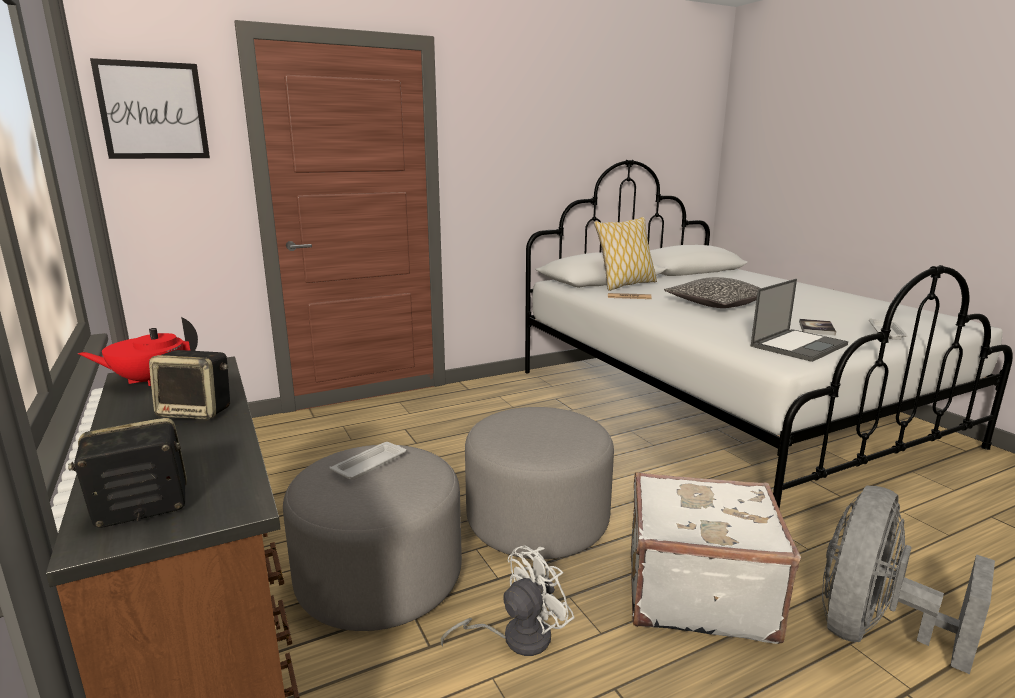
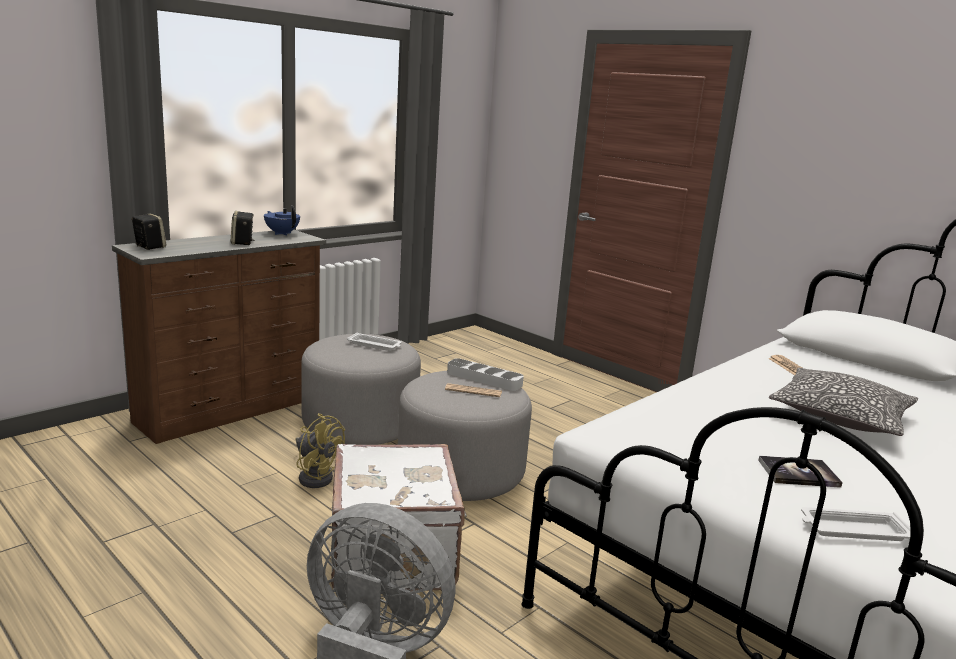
camera: 70 degrees right, 0 degrees up
(148, 380) = (282, 233): red teapot -> blue teapot
(153, 111) = (529, 98): picture -> none
(515, 417) = (484, 379): none -> grey tray
(516, 637) = (316, 476): white fan -> yellow fan
(549, 427) = (473, 391): none -> newspaper
(625, 285) = (860, 368): pillow -> none
(799, 345) = (683, 450): laptop -> none

